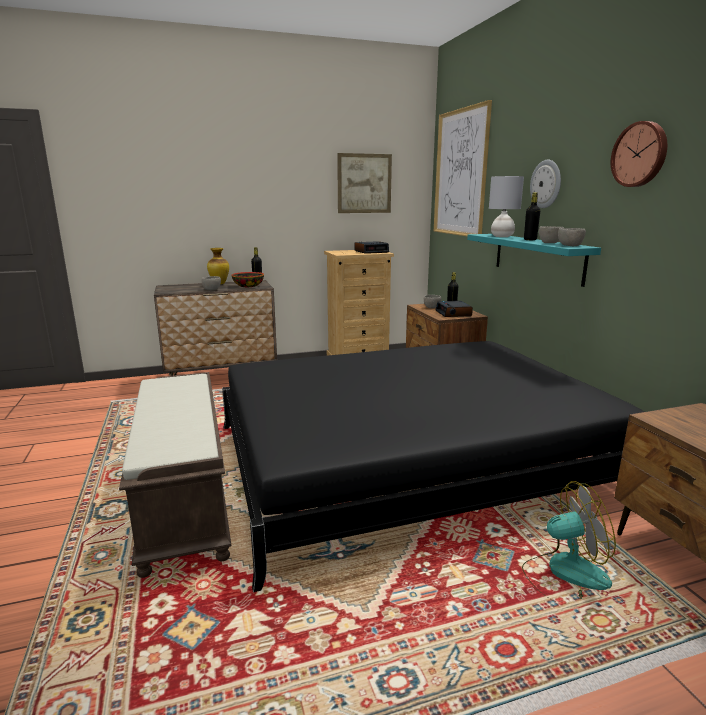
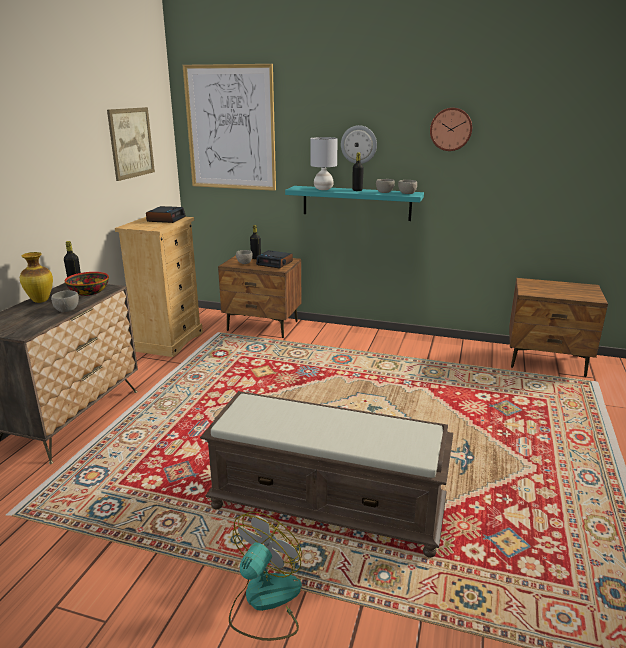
camera: 55 degrees left, 5 degrees up
(410, 459) = (375, 389): black bed -> none
(564, 574) = (533, 396): fan -> fan (264, 601)

